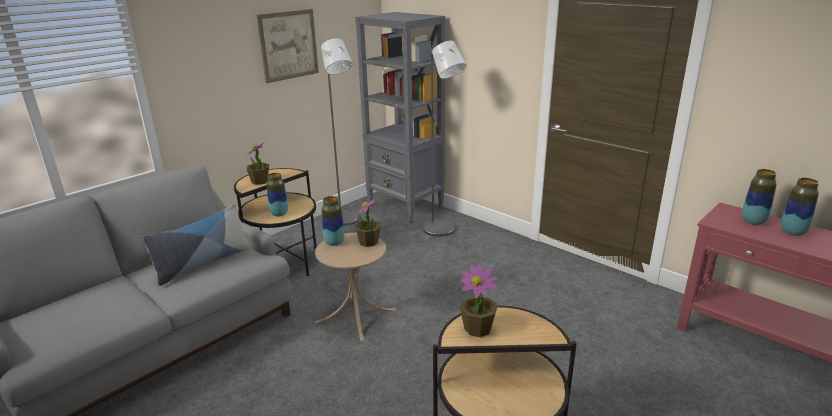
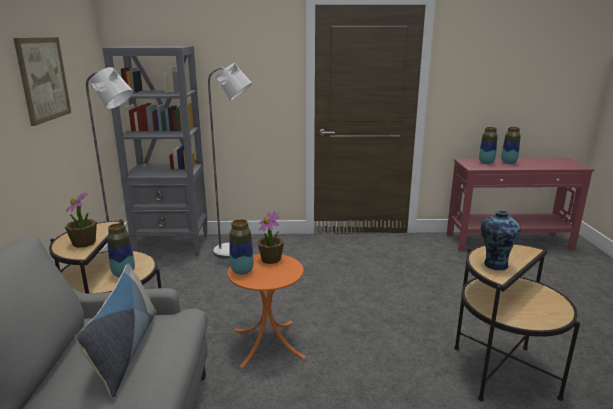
camera: 45 degrees left, 5 degrees down
(356, 316) = (268, 343): beige side table -> orange side table
(478, 328) = (494, 265): potted plant -> vase

